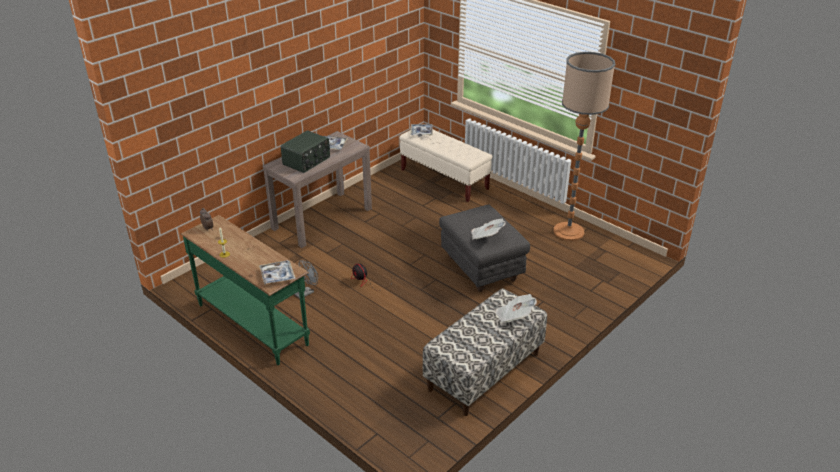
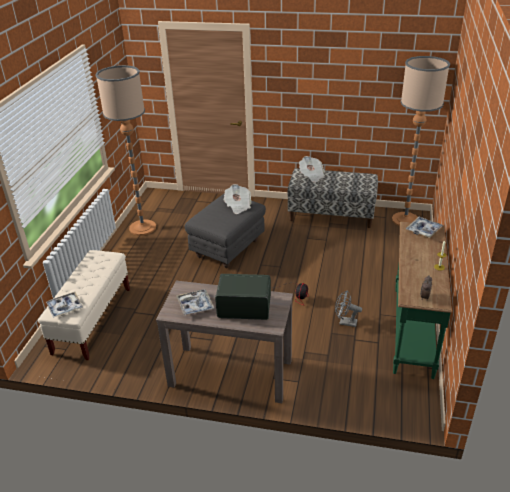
camera: 120 degrees left, 0 degrees up
(414, 433) = (405, 220): none -> floor lamp

